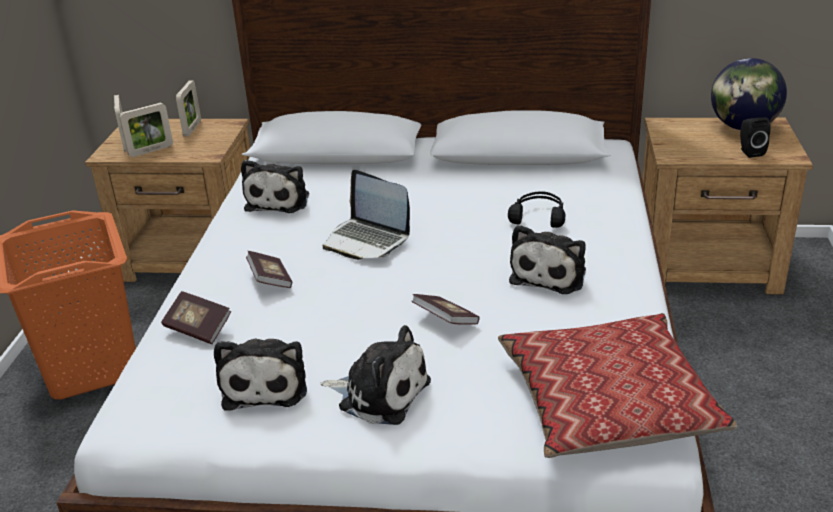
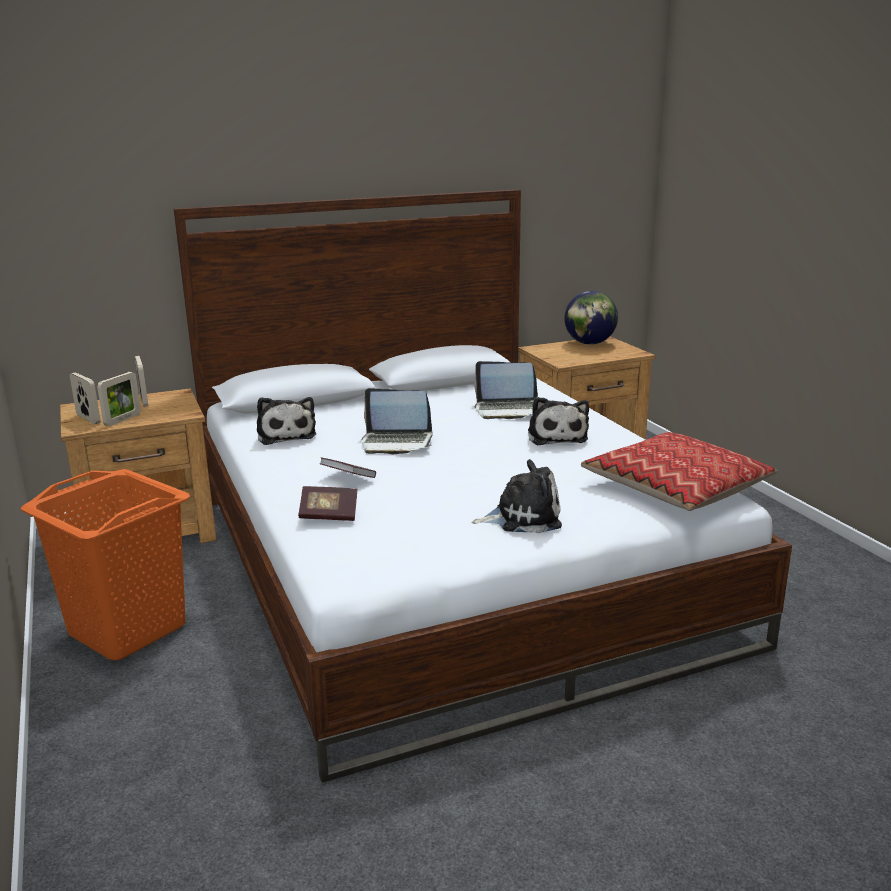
camera: 30 degrees left, 10 degrees down
(266, 384) = (430, 532): plush toy -> none
(445, 320) = (516, 473): book -> none
(538, 216) = (507, 410): black headphones -> laptop
(750, 152) = (610, 354): black speaker -> none

